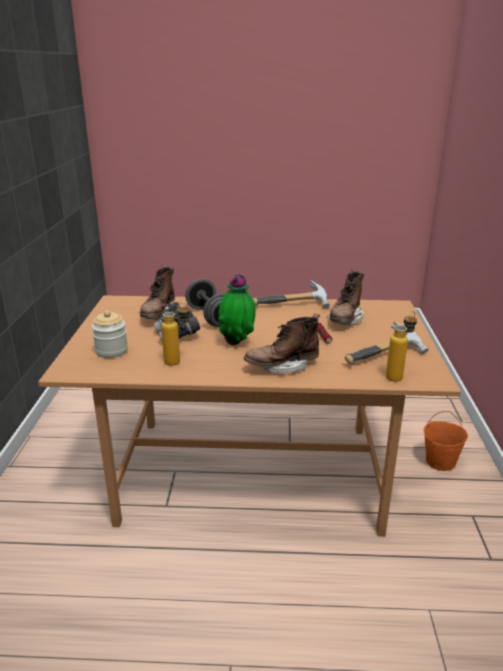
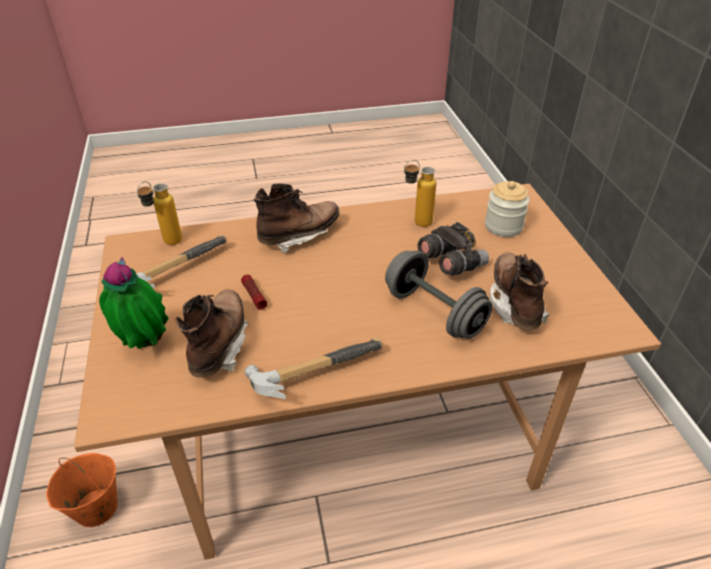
camera: 165 degrees right, 15 degrees up
(237, 343) = (366, 263): potted plant -> potted plant (144, 345)

